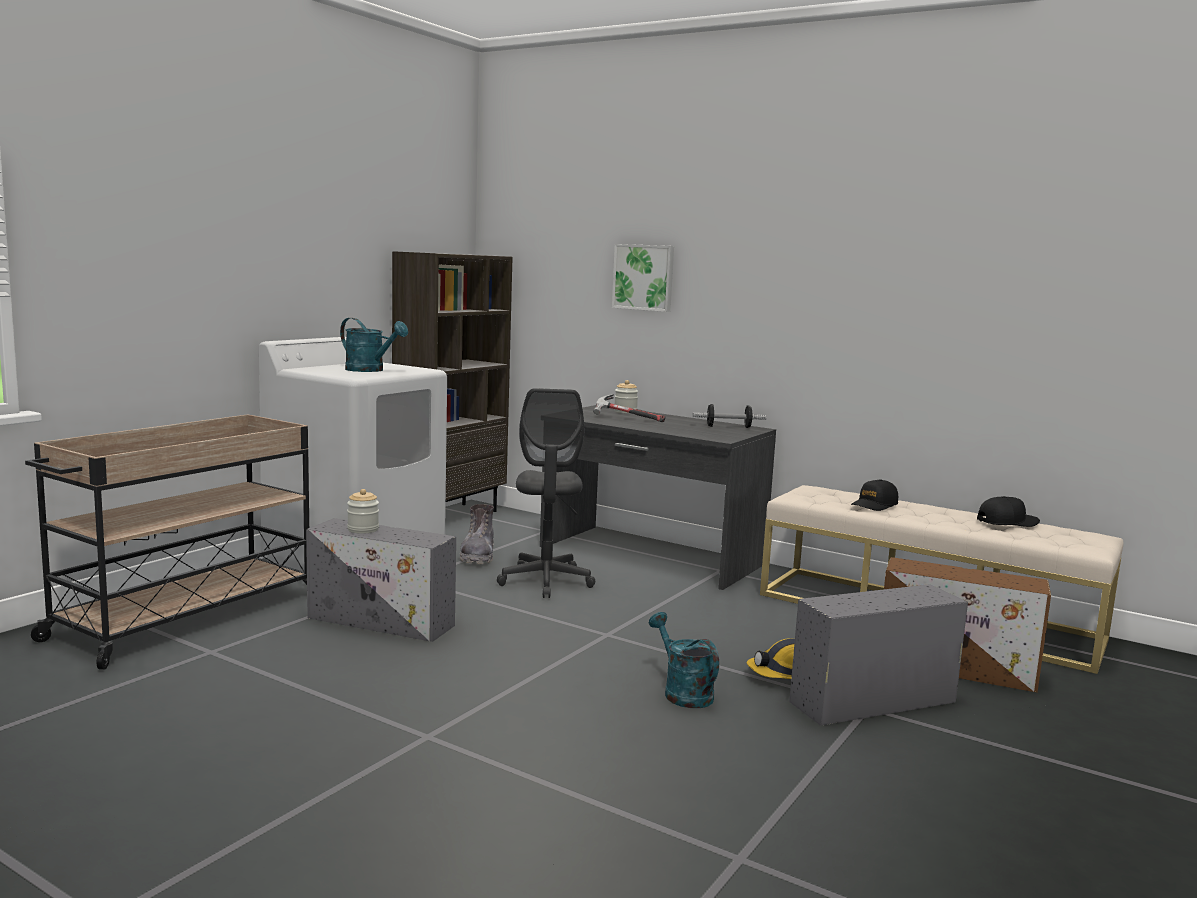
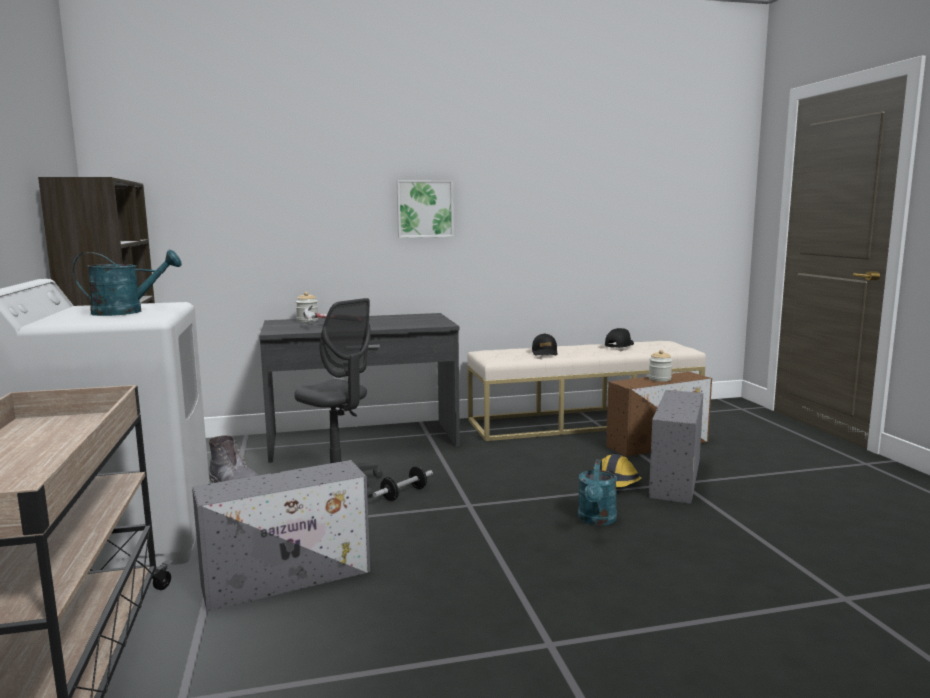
camera: 45 degrees left, 0 degrees up
(363, 529) = (258, 484): jar -> jar (659, 379)
(644, 277) = (300, 197): picture -> picture (424, 208)
(682, 692) = (596, 520): turquoise watering can -> turquoise watering can turned 90 degrees counterclockwise
(728, 427) = (413, 317): dumbbell -> dumbbell (404, 494)

